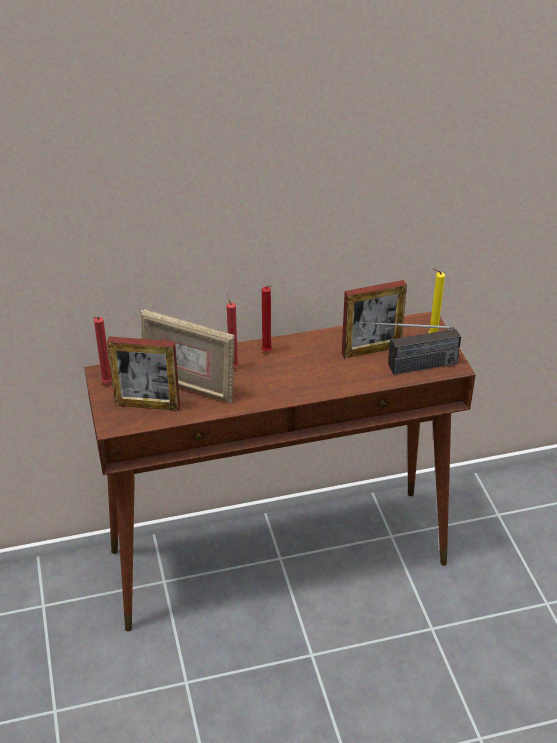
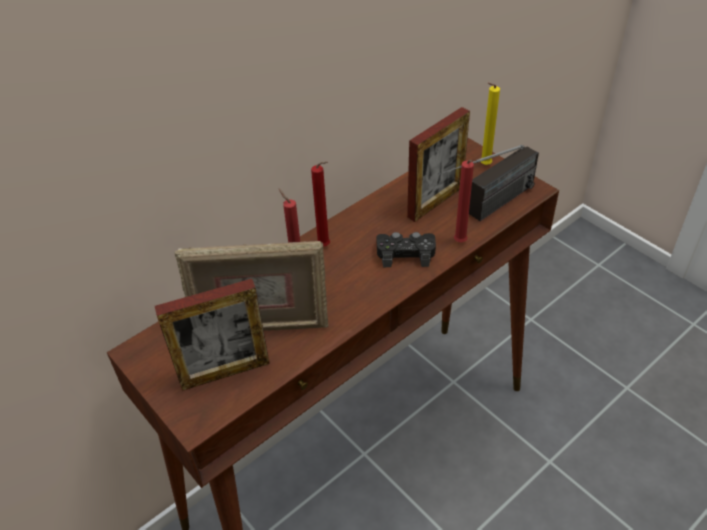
camera: 25 degrees left, 5 degrees up
(106, 384) = (151, 365): red candle -> red candle (460, 243)
(320, 377) = (405, 253): none -> black game controller

